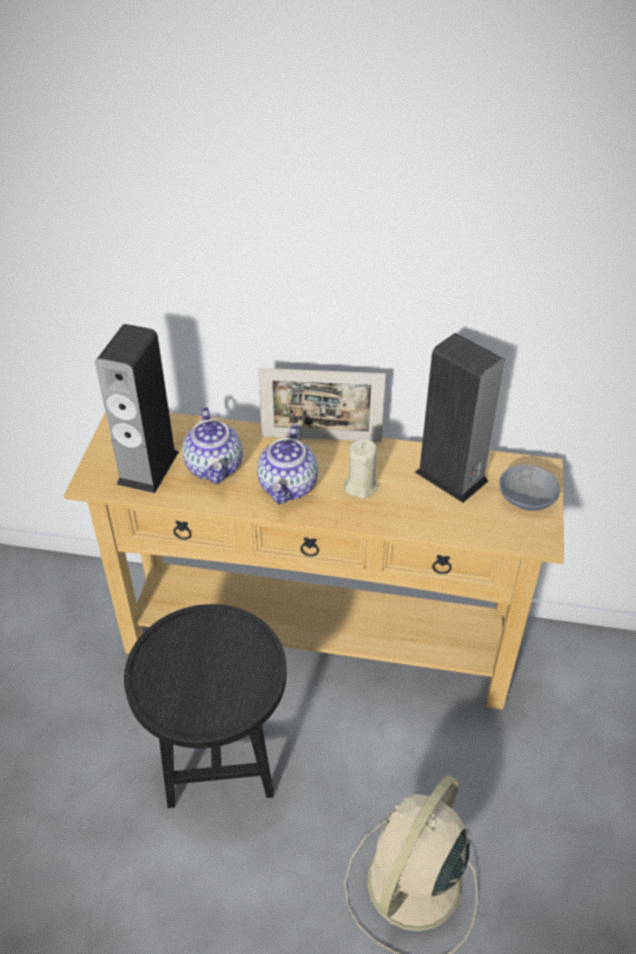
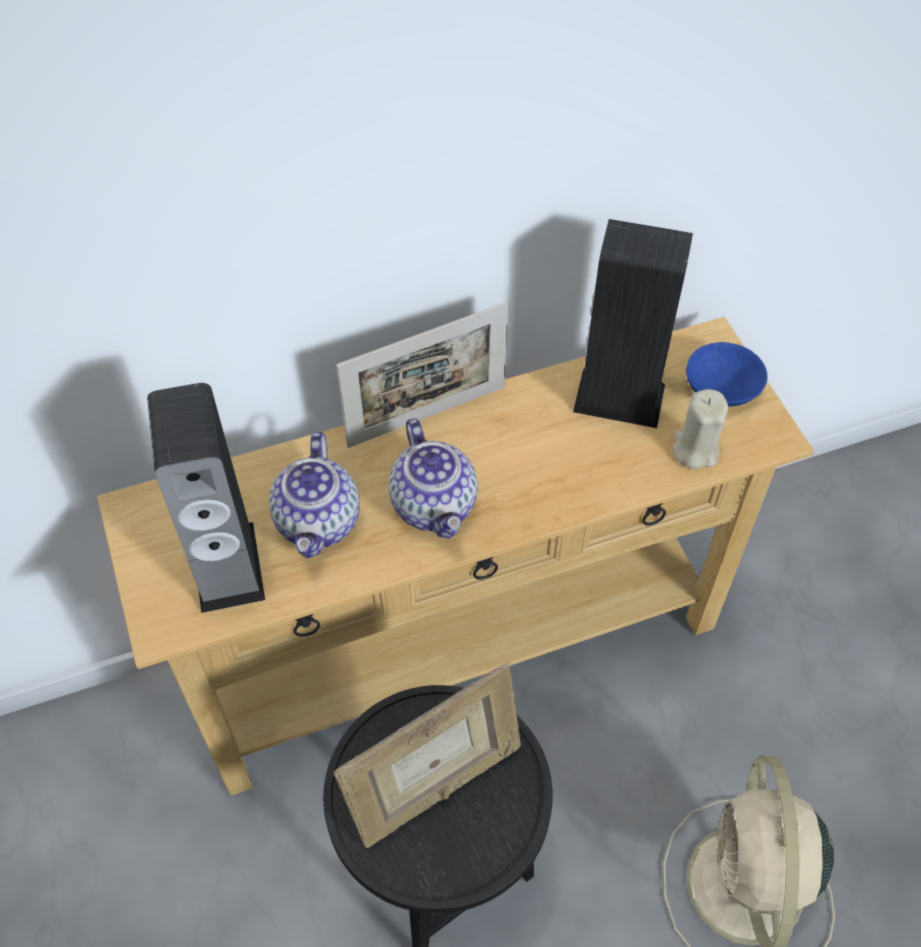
camera: 30 degrees left, 10 degrees up
(204, 667) = (436, 789): none -> picture frame
(215, 467) = (319, 522): teapot -> teapot turned 45 degrees clockwise
(360, 486) = (522, 461): beige candle -> beige candle (695, 450)
(525, 499) = (721, 389): grey bowl -> blue bowl

